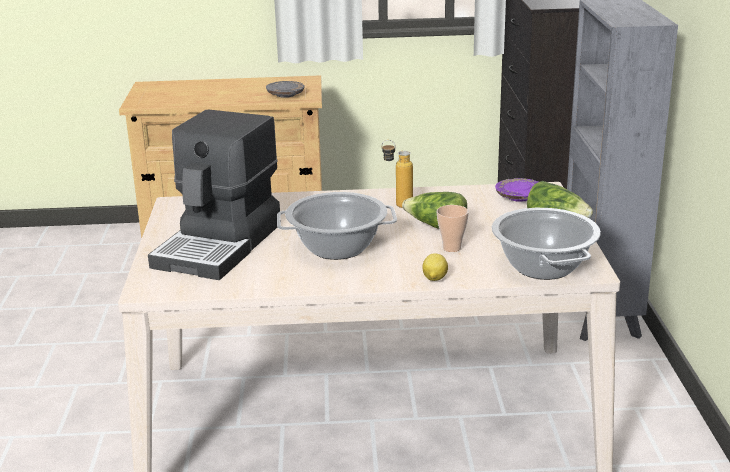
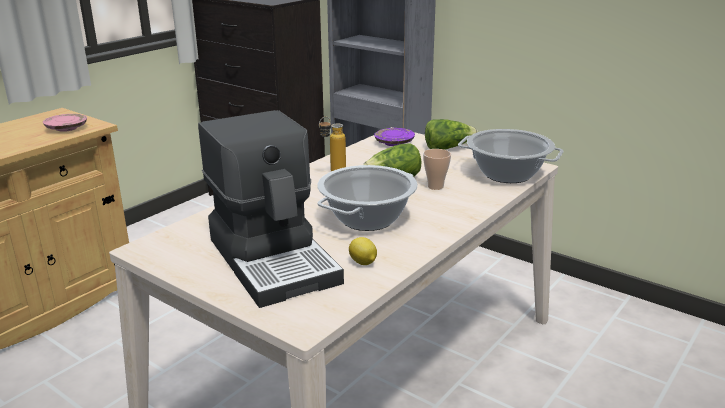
camera: 50 degrees left, 0 degrees up
(285, 95) = (66, 128): grey plate -> pink plate
(434, 279) = (474, 208): lemon -> lemon (363, 263)

